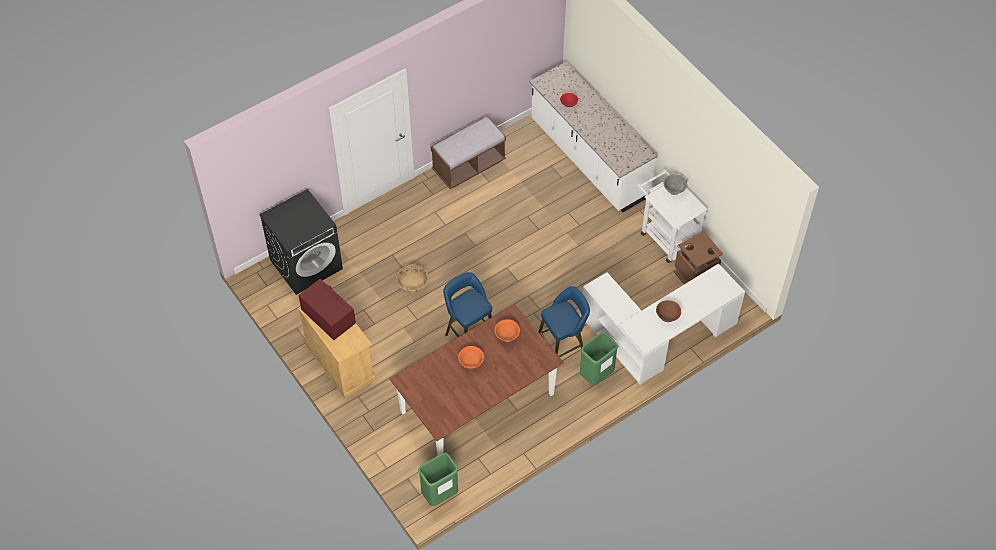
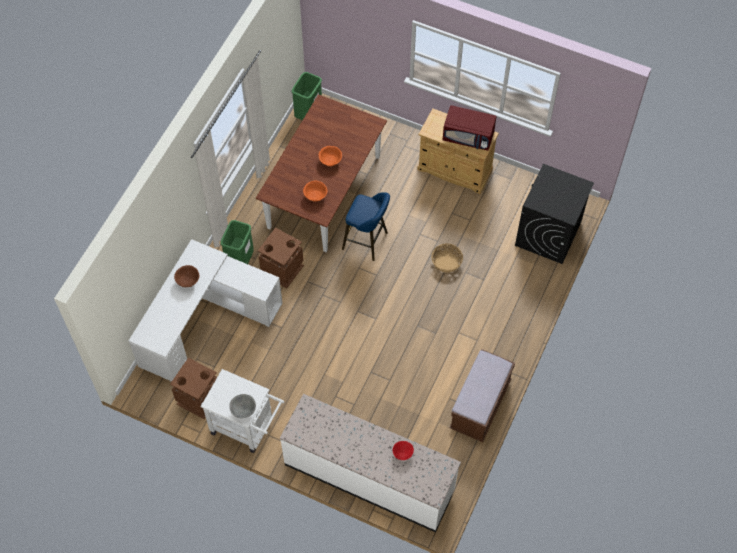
camera: 150 degrees right, 5 degrees up
(562, 348) = (282, 270): blue stool -> brown trash can

